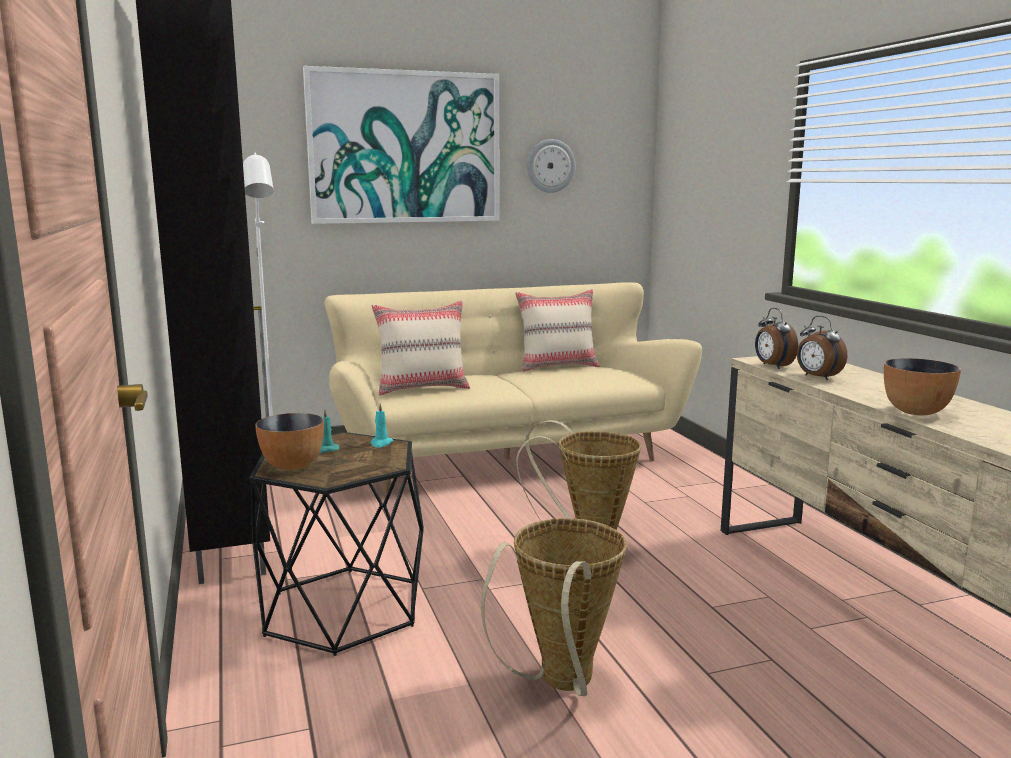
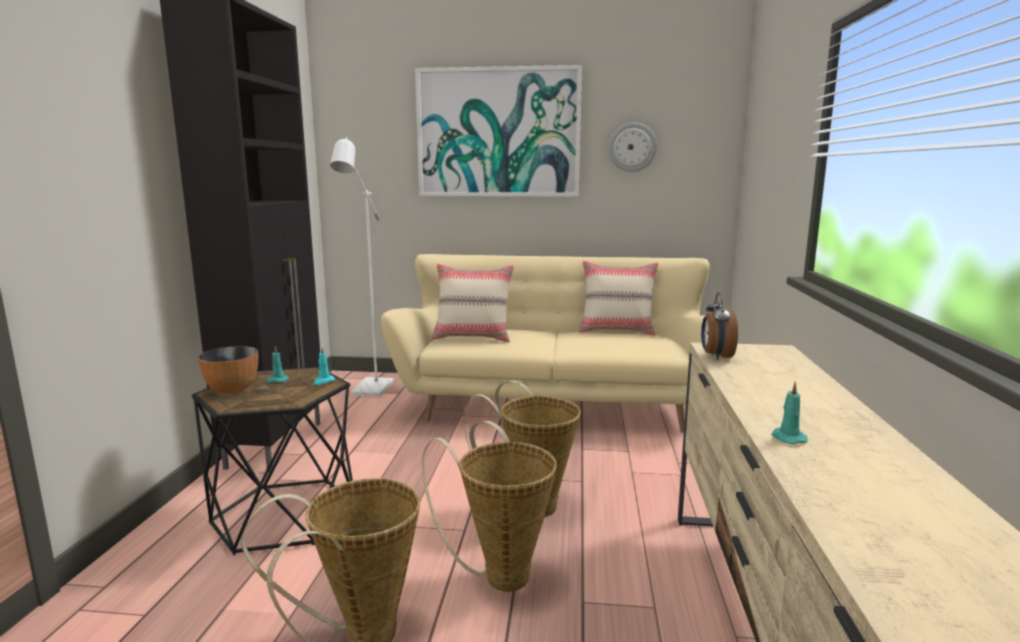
camera: 25 degrees right, 0 degrees up
(622, 604) = (500, 573): none -> basket
(817, 377) = (743, 376): alarm clock -> none
(916, 411) = (787, 438): bowl -> turquoise candle

